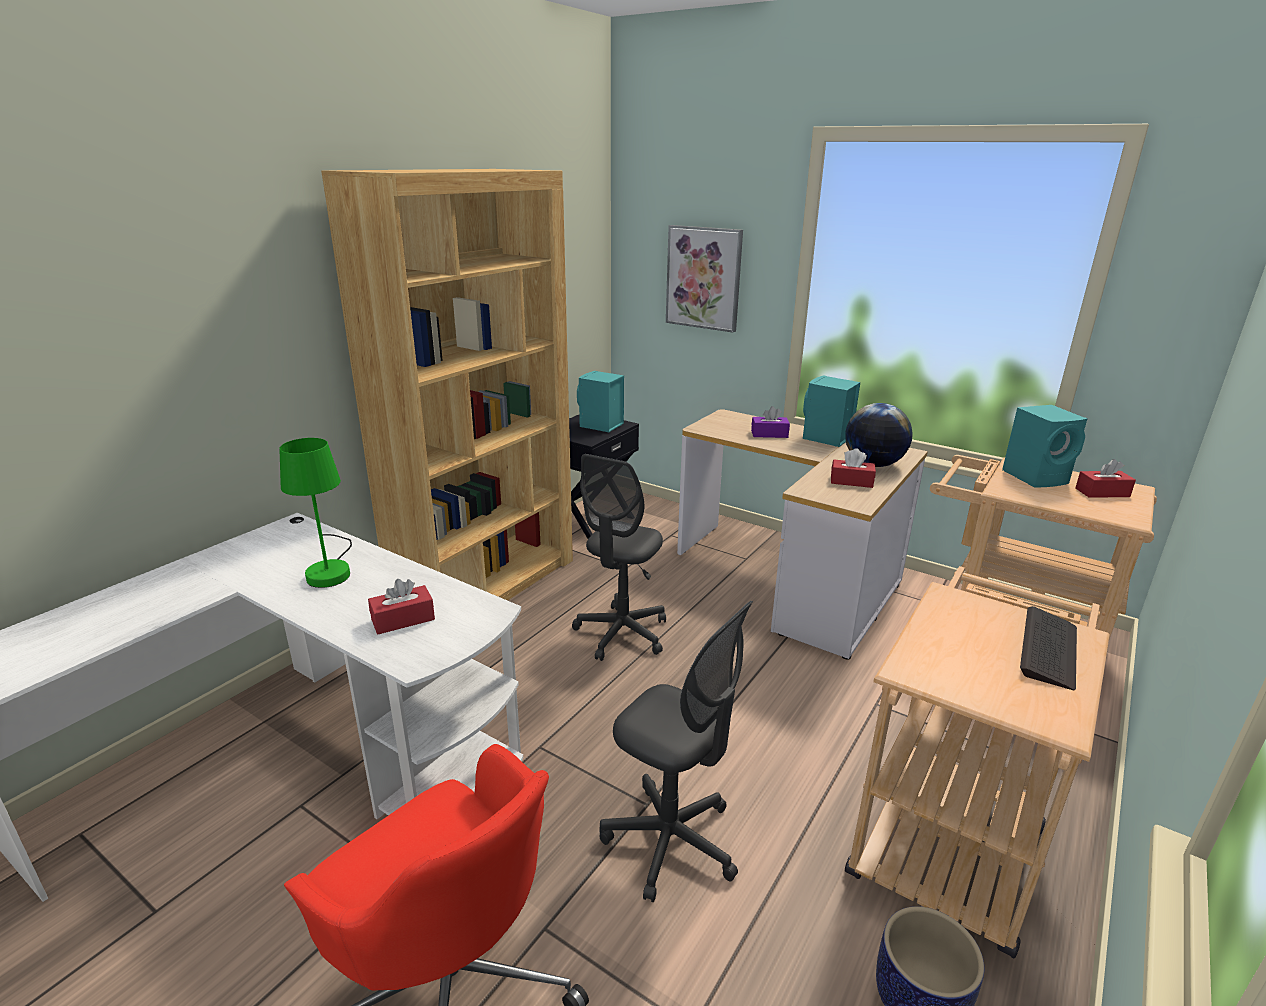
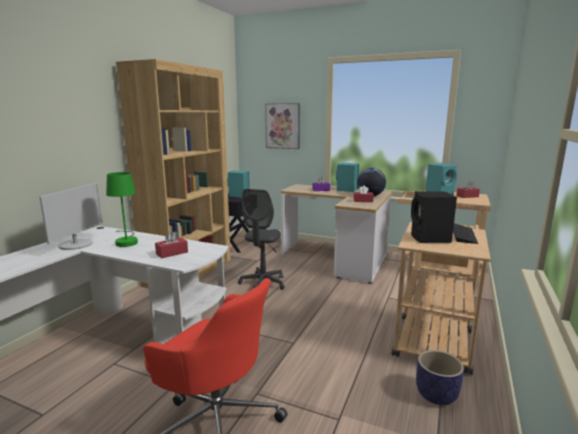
camera: 10 degrees left, 10 degrees down
(236, 571) = (76, 244): none -> monitor
(671, 842) = (309, 355): grey office chair -> none
(961, 657) = (430, 239): none -> black speaker

